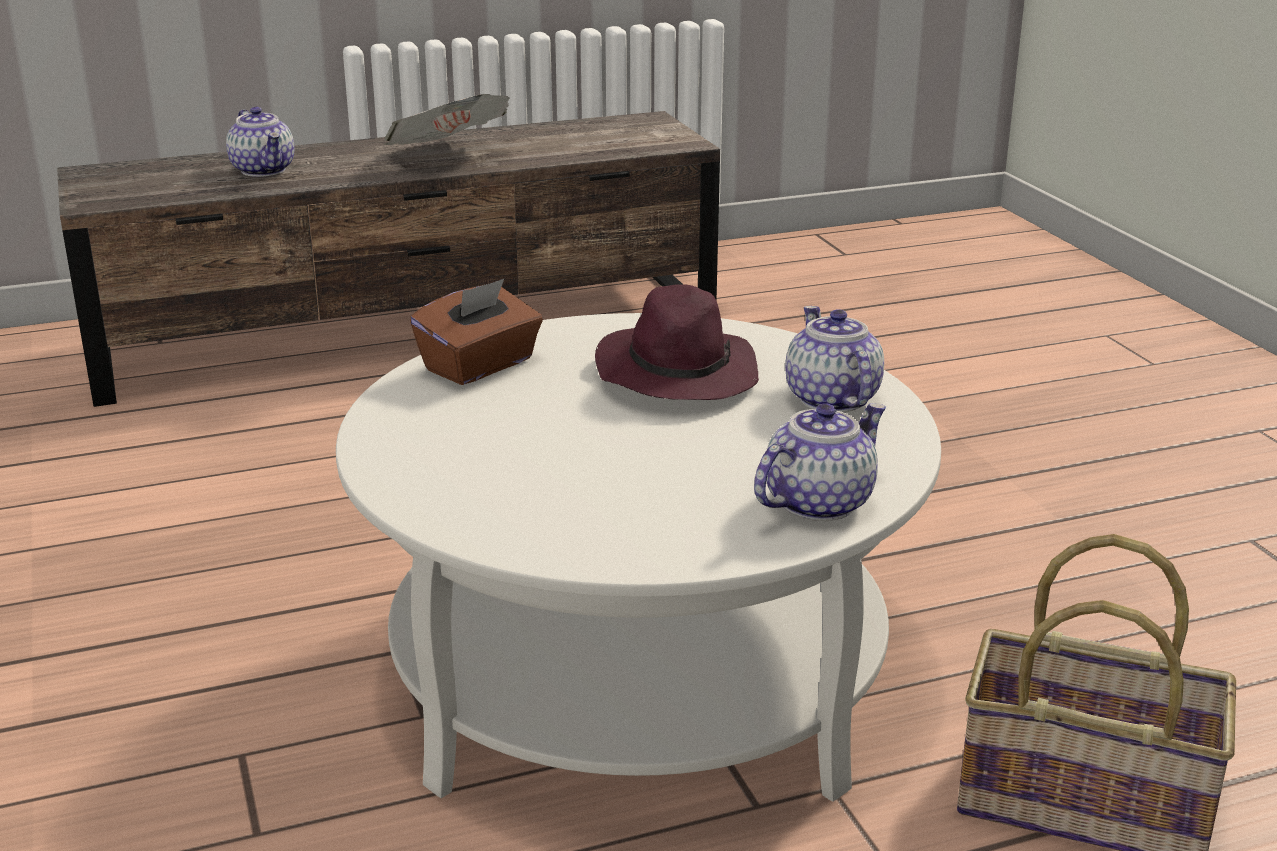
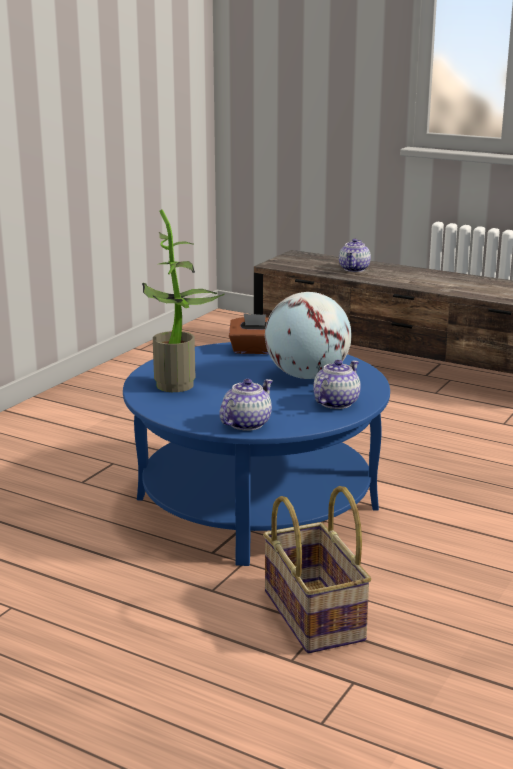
camera: 50 degrees right, 5 degrees down
(448, 156) = (436, 283): newspaper -> none
(528, 487) = (181, 384): none -> potted plant
(638, 671) = (256, 502): white coffee table -> blue coffee table
(676, 374) = (307, 376): purple hat -> globe
(818, 502) = (246, 423): teapot -> teapot turned 60 degrees counterclockwise

